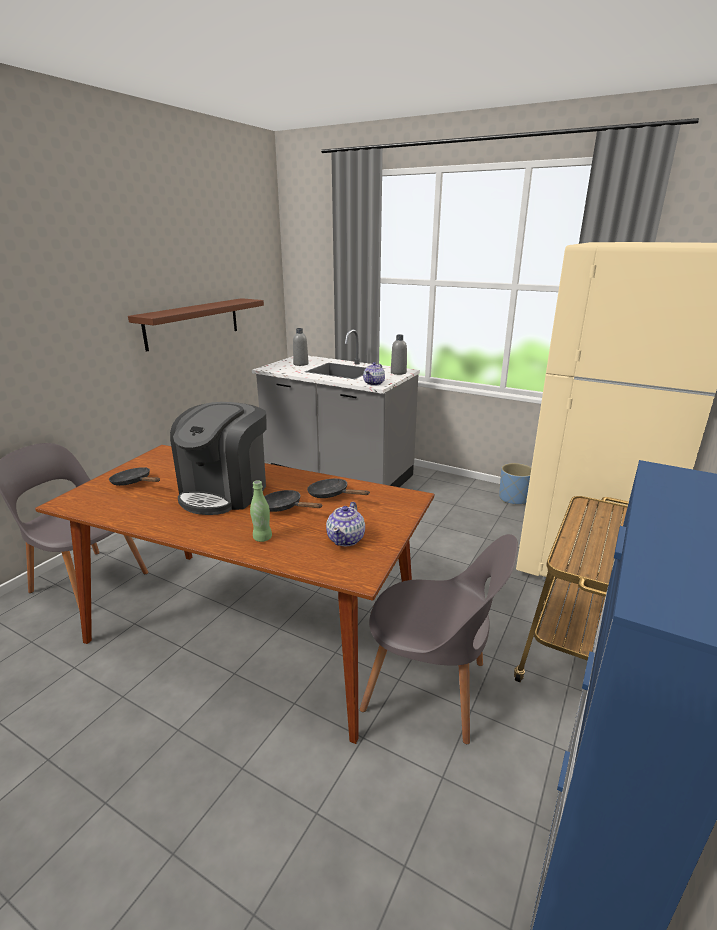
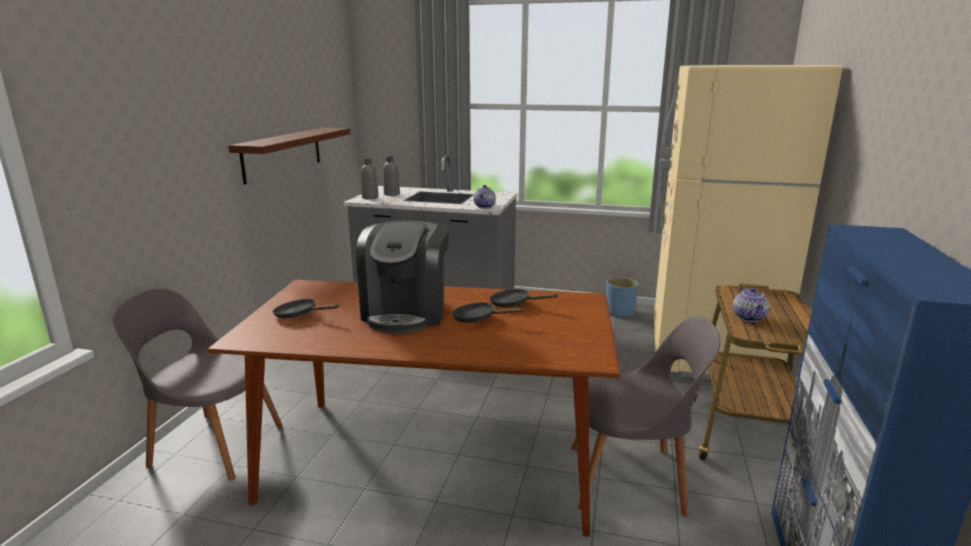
camera: 15 degrees left, 5 degrees down
(262, 538) = (480, 344): green bottle -> none
(346, 539) = (559, 336): teapot -> teapot (749, 317)
(398, 373) = (499, 196): grey bottle -> grey bottle (370, 197)

